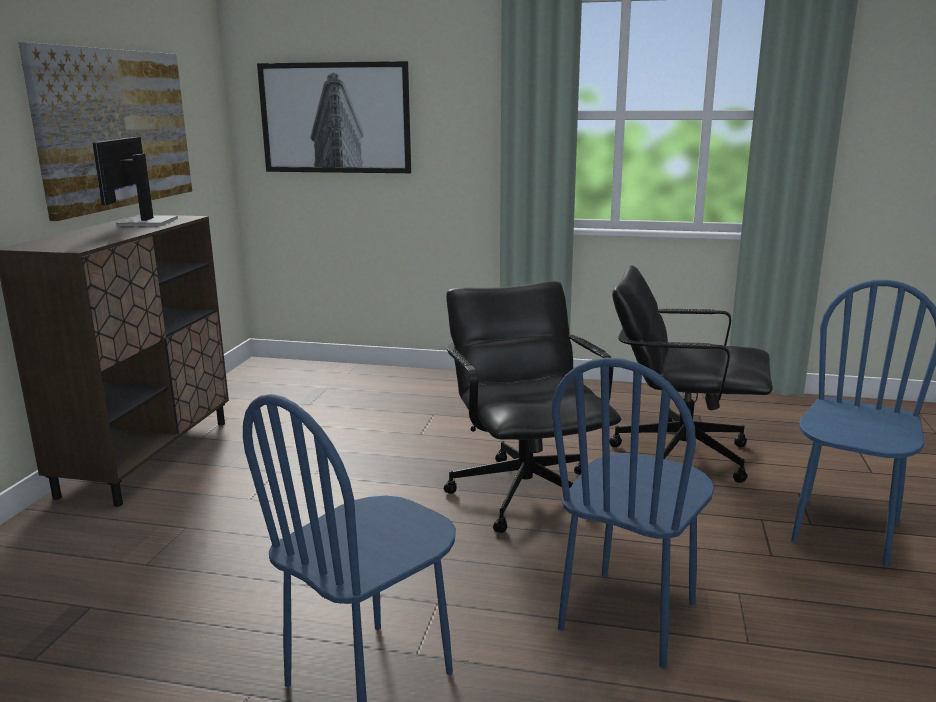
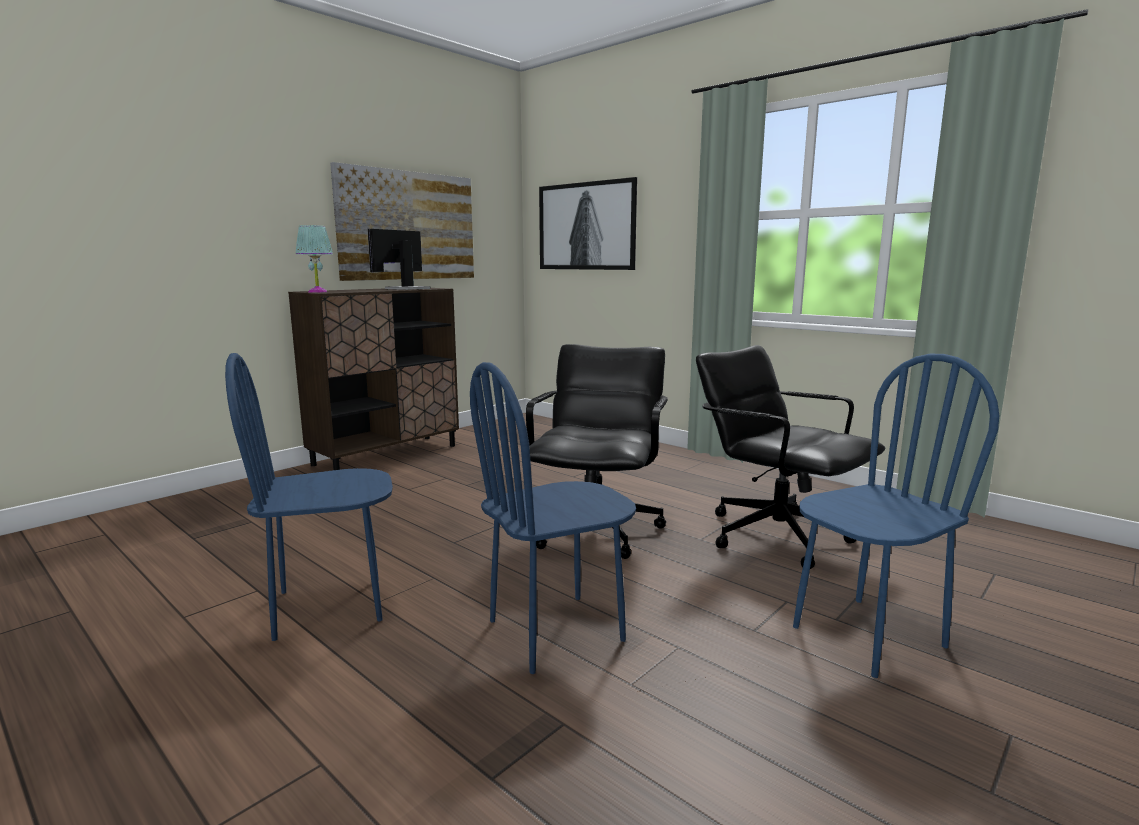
camera: 30 degrees right, 5 degrees down
(57, 247) = (318, 292): none -> turquoise table lamp

